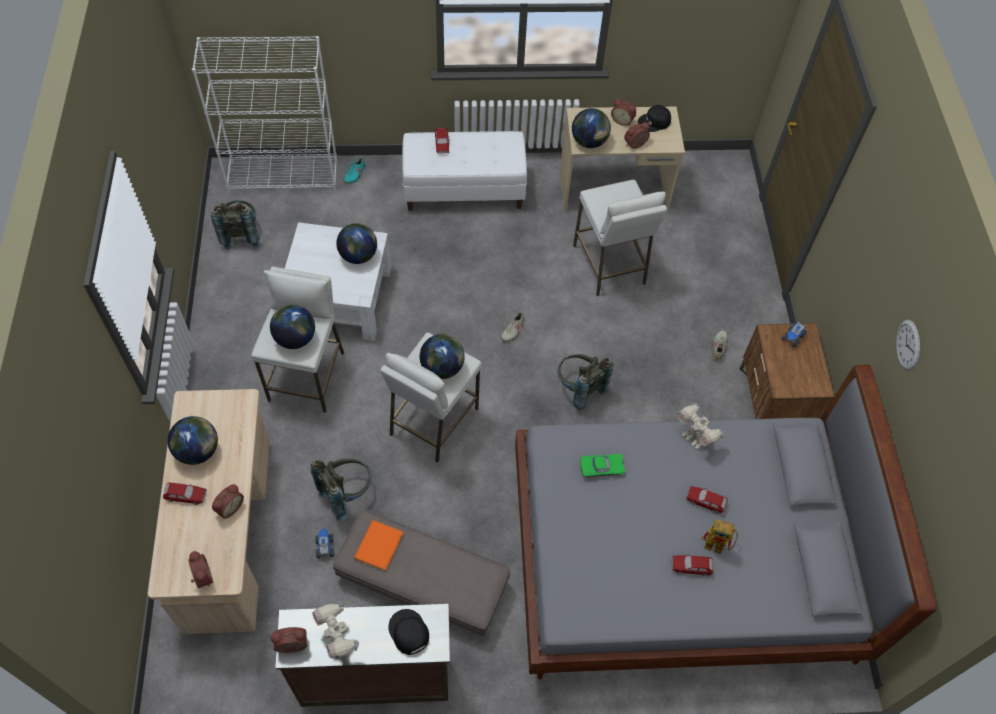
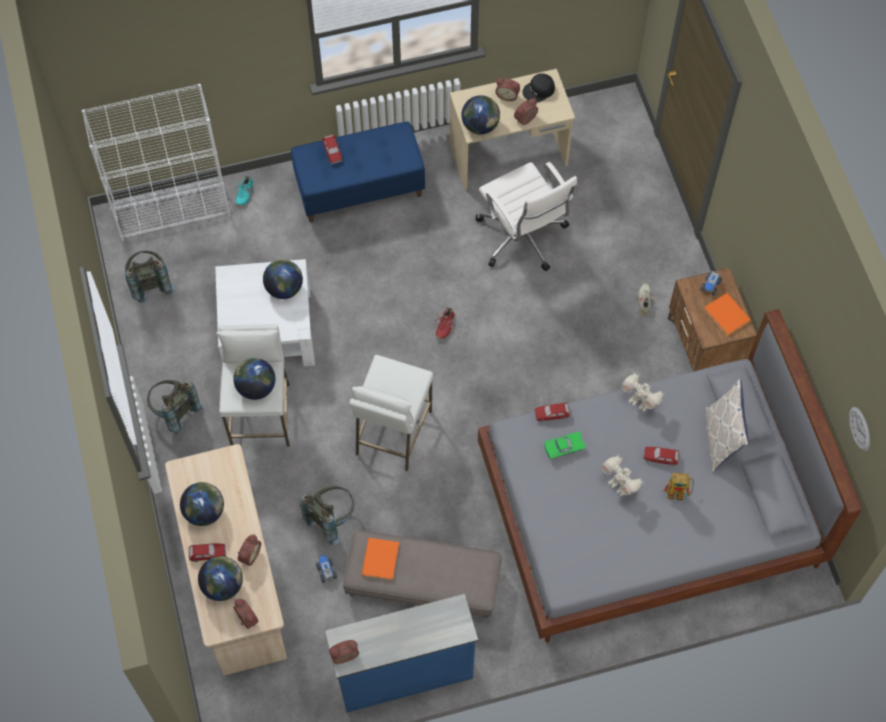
camera: 10 degrees left, 5 degrees up
(338, 640) = (382, 643): toy robot -> toy robot (620, 485)
(374, 677) = (403, 673): brown dresser -> blue dresser
(408, 632) = (437, 624): black cap -> none
(442, 367) = (399, 386): globe -> globe (223, 585)
(464, 190) = (360, 188): white bench -> blue bench
(512, 330) = (444, 326): beige shoe -> red shoe
(579, 389) = (521, 371): grey backpack -> grey backpack (174, 412)
(609, 265) = (522, 238): white stool -> white office chair
(691, 566) = (659, 517): toy car -> toy car (551, 414)
(776, 496) = (720, 439): none -> pillow
(805, 368) = (727, 313): none -> orange book
(908, 345) = (803, 293): wall clock -> wall clock (859, 428)

